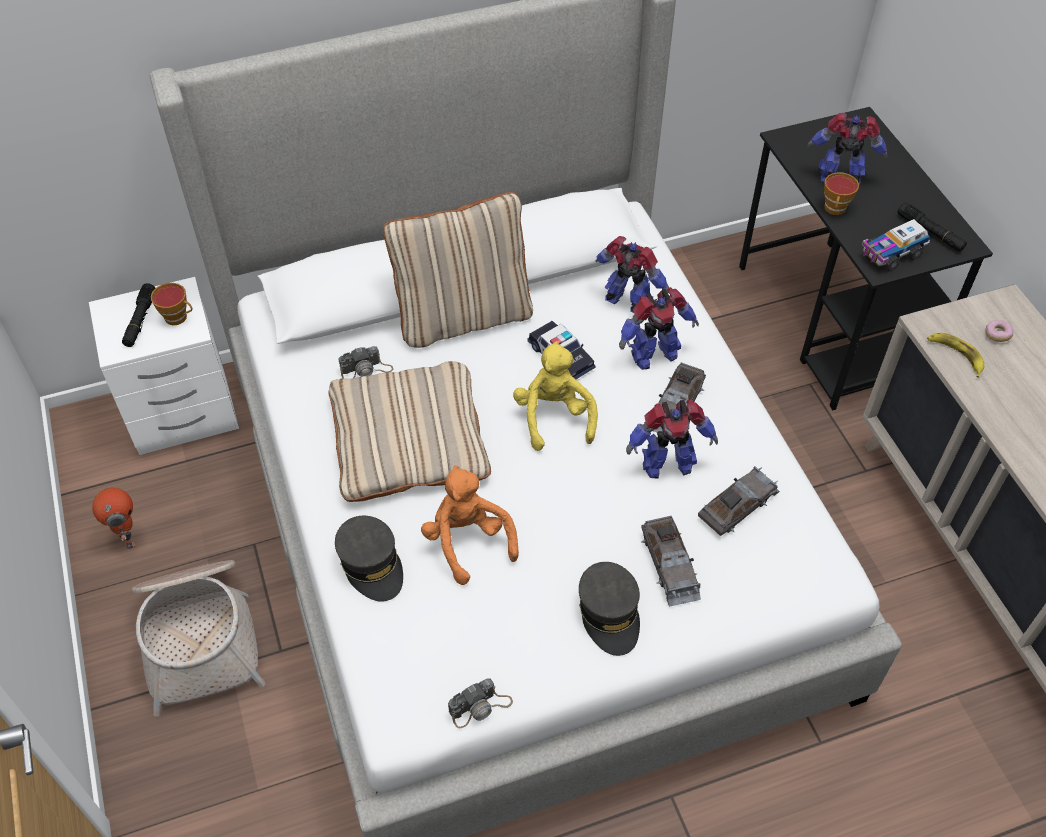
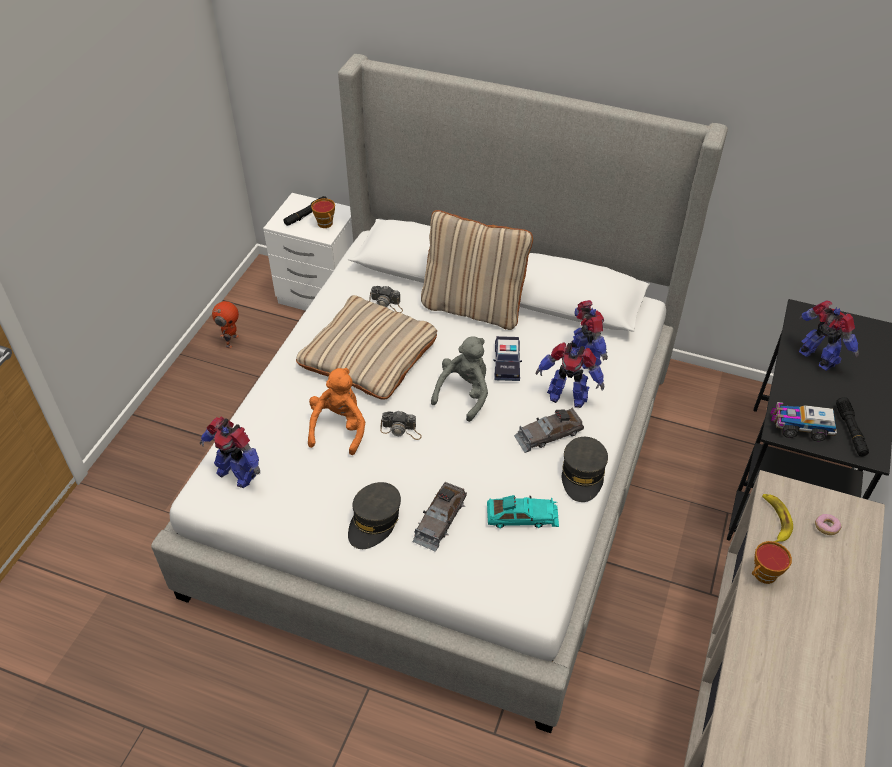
camera: 40 degrees right, 5 degrees down
(200, 636) = (215, 414): basket -> none
(371, 564) = (278, 406): grey cap -> grey cap (583, 474)
(480, 707) = (251, 517): camera -> camera (401, 430)
(554, 417) = (464, 393): yellow plush toy -> grey plush toy
(666, 464) = (503, 463): toy robot -> toy robot (237, 472)
(738, 505) = (522, 517): grey toy car -> turquoise toy car
(835, 209) = (789, 375): cup -> cup (763, 575)

